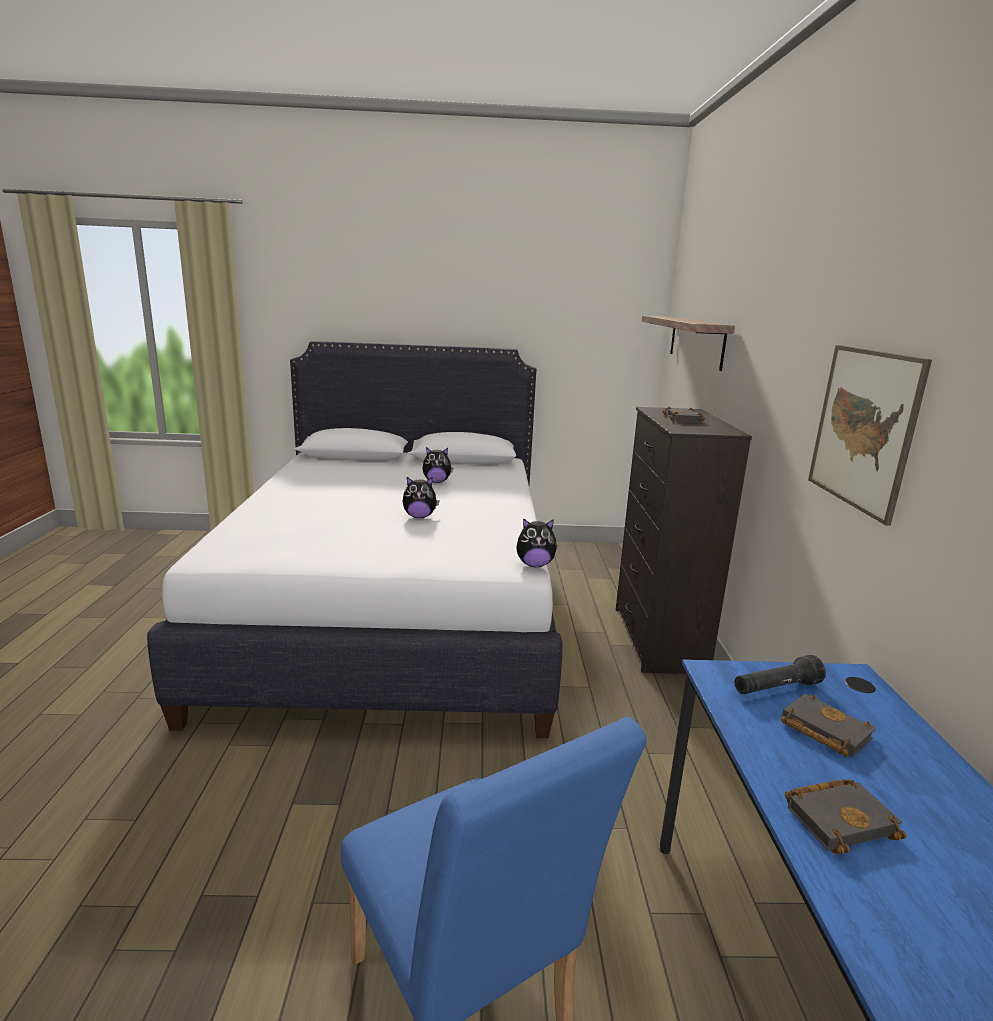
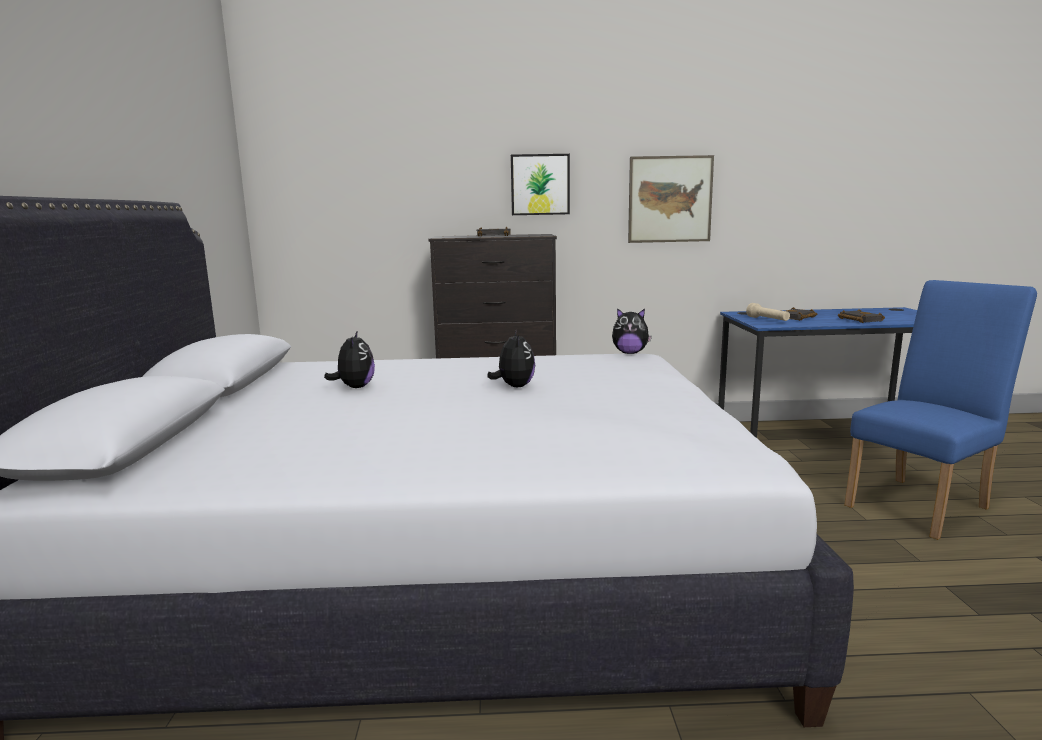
camera: 90 degrees left, 5 degrees down
(535, 565) = (630, 353): plush toy -> plush toy turned 105 degrees clockwise
(696, 341) = (360, 179): shelf -> none
(769, 370) = (540, 185): none -> picture
(775, 689) = (768, 320): black flashlight -> beige flashlight

